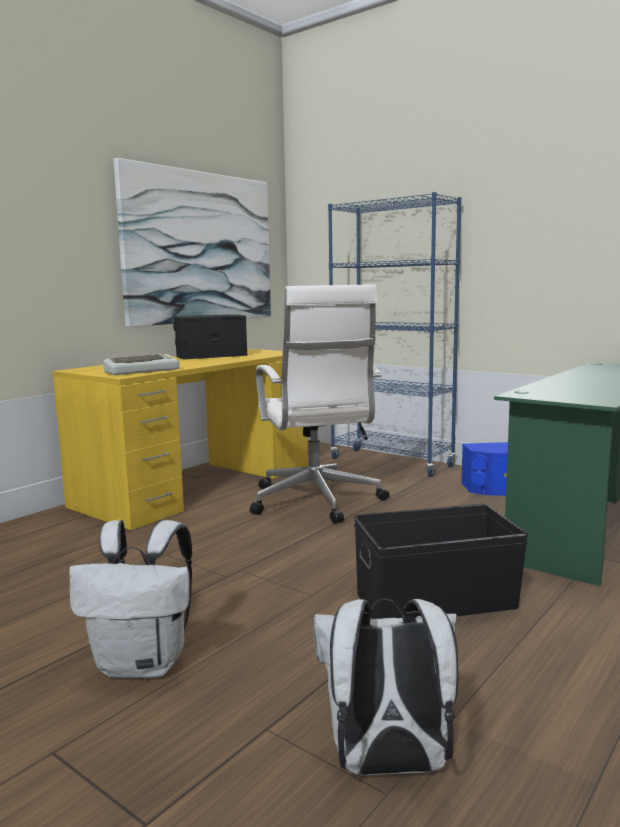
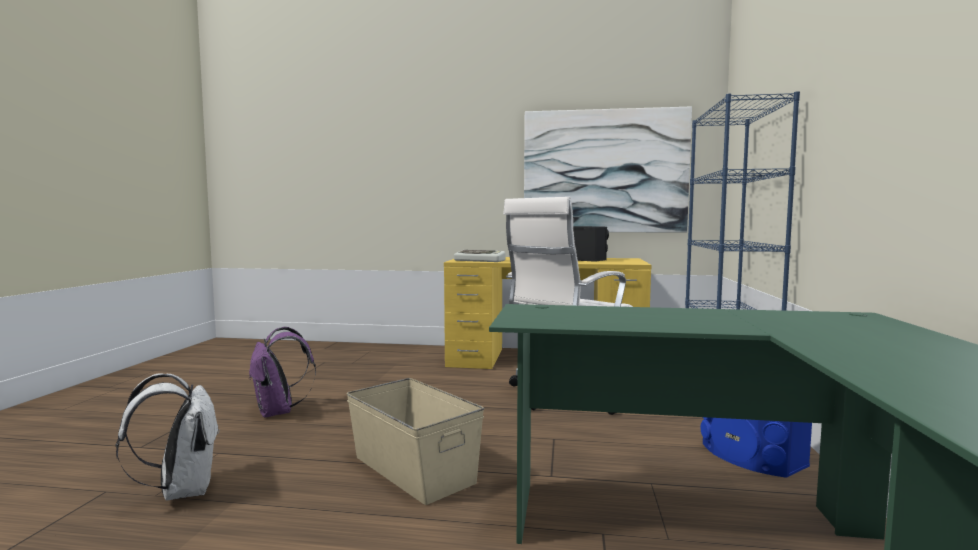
camera: 60 degrees right, 5 degrees down
(144, 664) = (278, 412): white backpack -> purple backpack
(434, 600) = (414, 468): black storage box -> beige storage box

